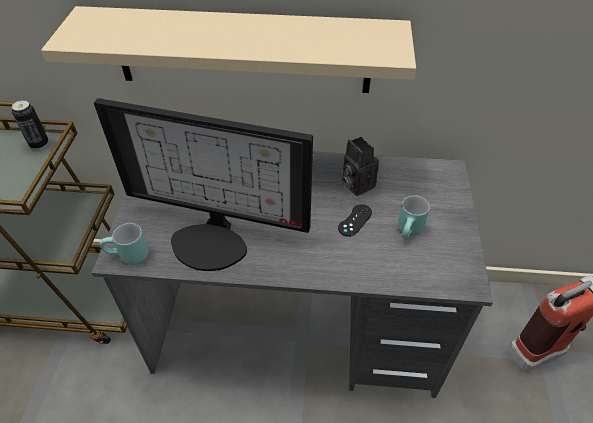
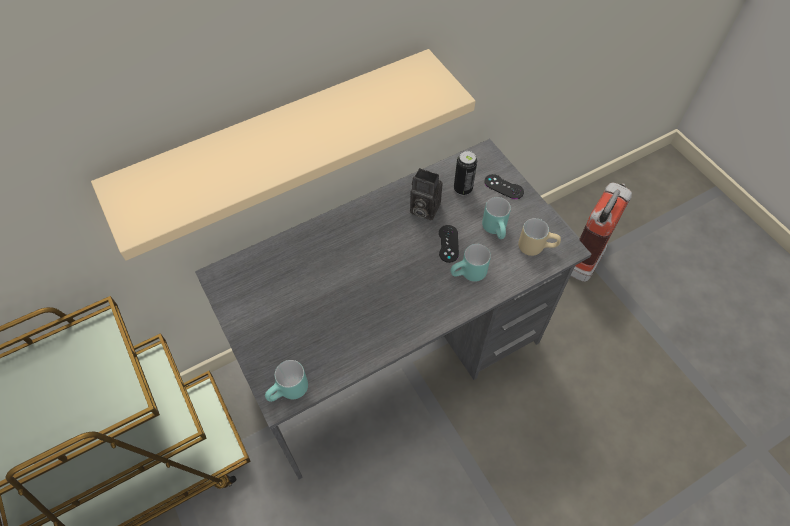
camera: 35 degrees left, 10 degrees up
(39, 144) = (89, 339): can -> can (463, 189)
(213, 240) = (348, 331): monitor -> none
(351, 254) = (469, 275): none -> turquoise mug
(438, 265) = (536, 246): none -> beige mug
(446, 202) = (503, 187): none -> black game controller

